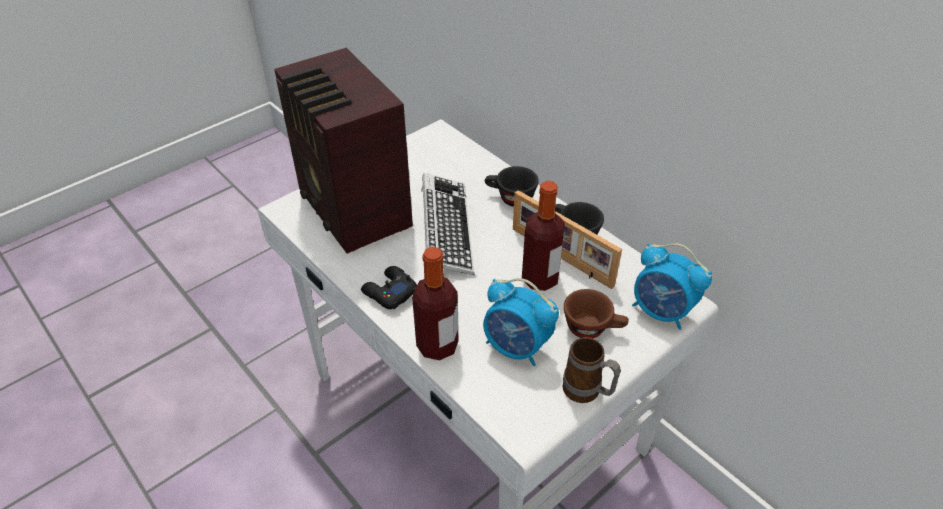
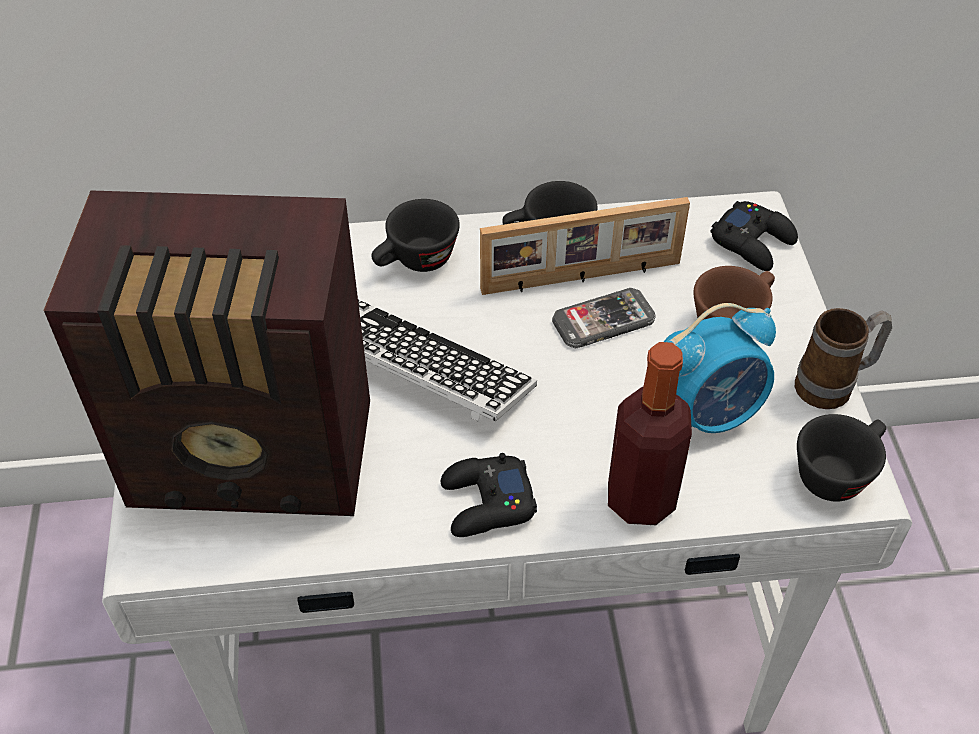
camera: 55 degrees left, 5 degrees up
(526, 419) = (837, 472): none -> black cup
(540, 279) = (603, 320): bottle -> phone
(661, 311) = (753, 242): alarm clock -> black game controller

